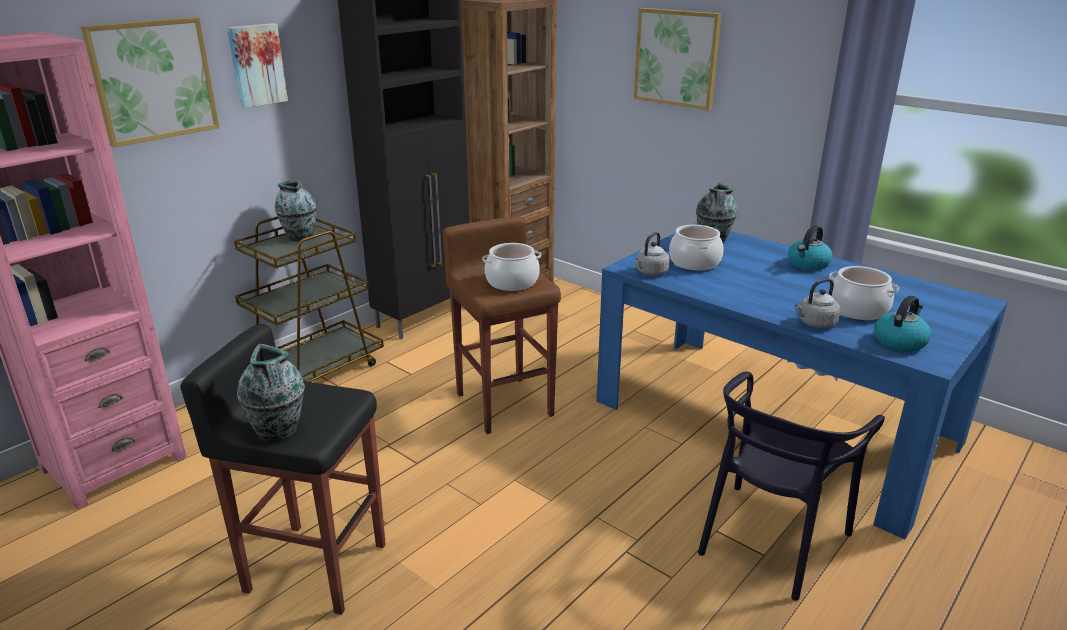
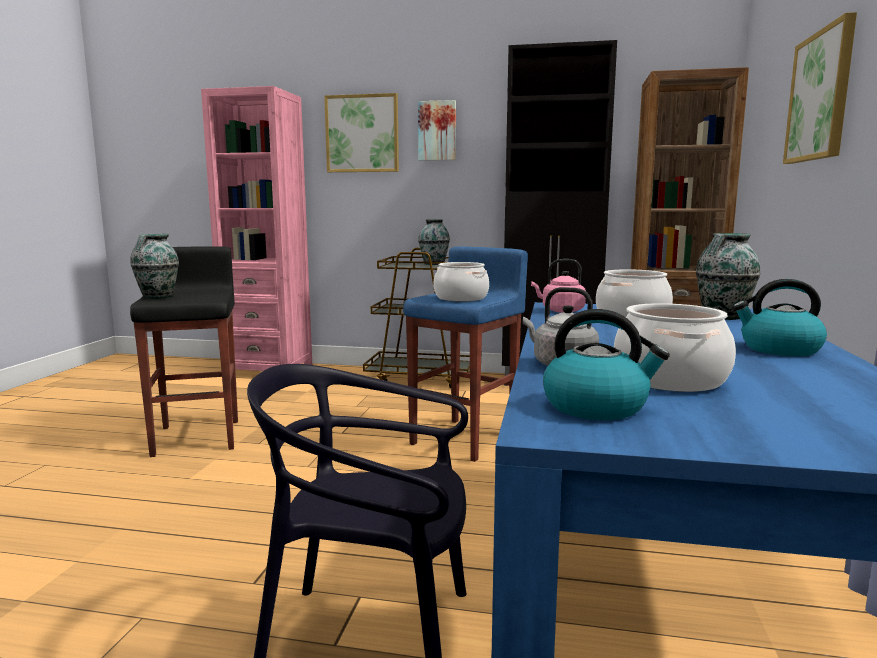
camera: 60 degrees right, 15 degrees down
(504, 403) = (466, 439): brown stool -> blue stool
(650, 272) = (560, 311): grey kettle -> pink kettle

